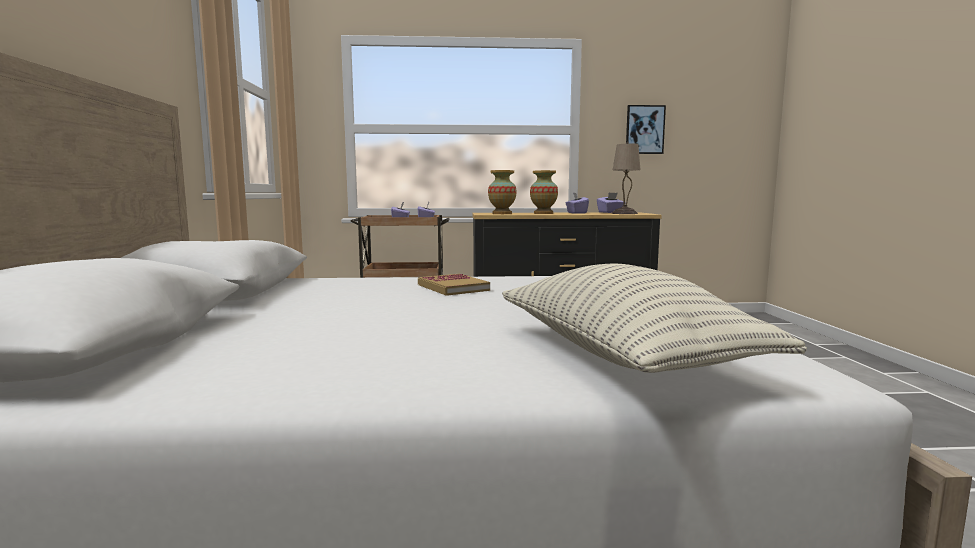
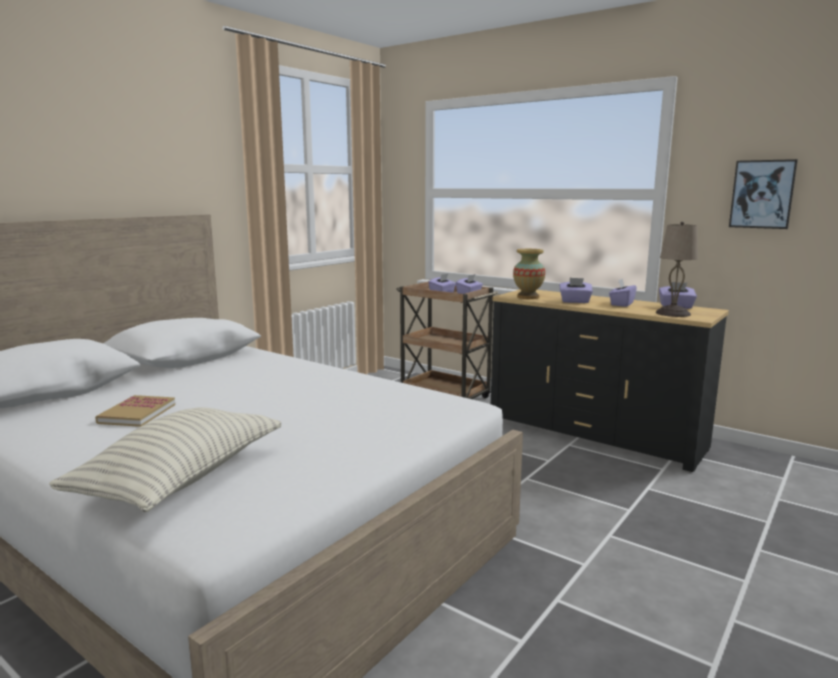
camera: 40 degrees right, 5 degrees up
(453, 288) = (302, 385): book -> book (137, 413)
(543, 213) = (575, 301): vase -> purple tissue box

